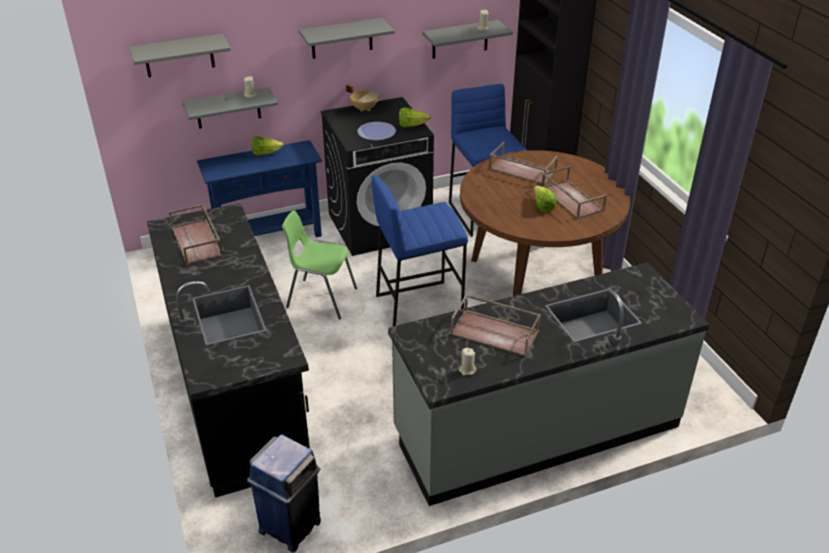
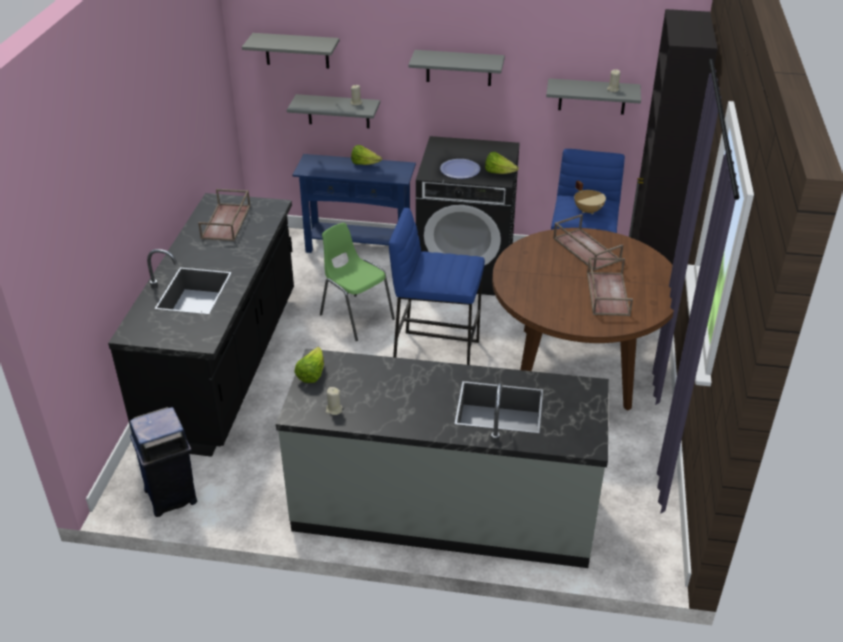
camera: 30 degrees right, 0 degrees up
(364, 109) = (471, 144): beige cooking pot -> beige cooking pot (588, 210)
(495, 332) = (392, 388): brown tray -> none
(542, 206) = (569, 291): lettuce -> lettuce (311, 374)

